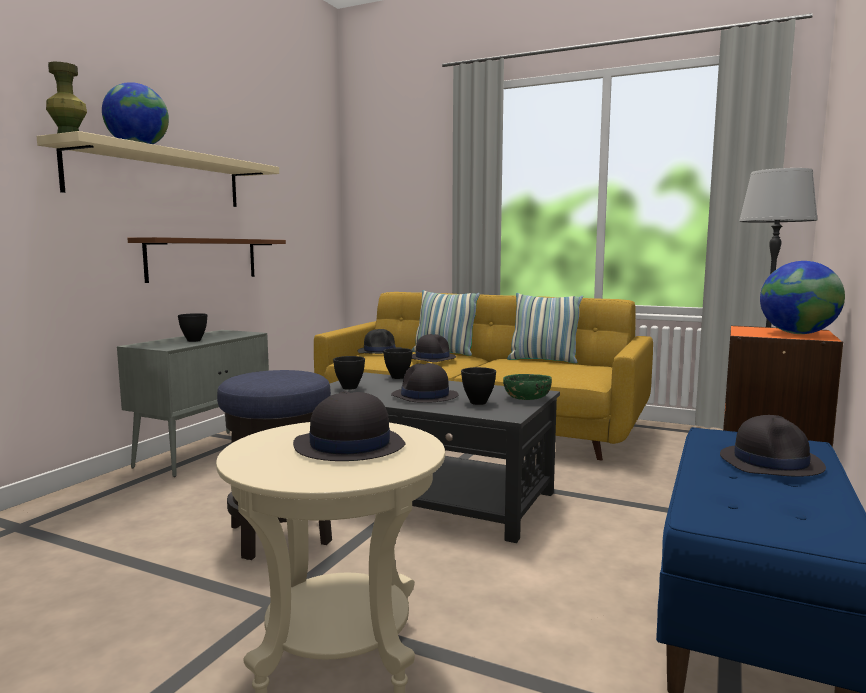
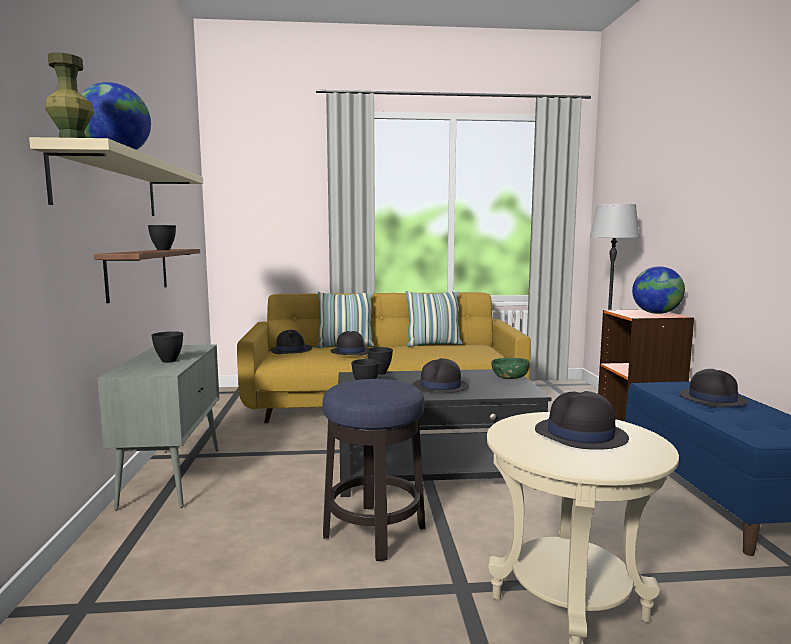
camera: 30 degrees left, 0 degrees up
(477, 403) = (488, 386): black bowl -> black bowl (163, 250)

